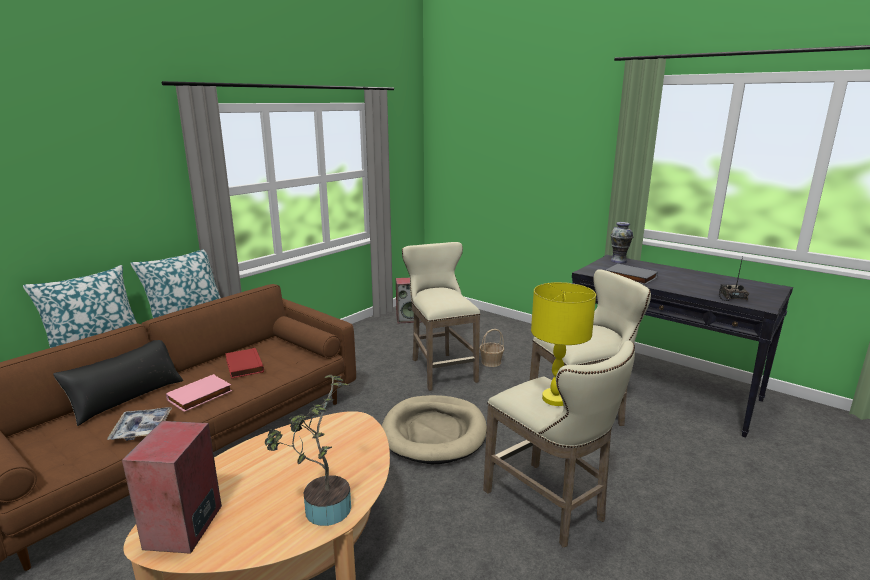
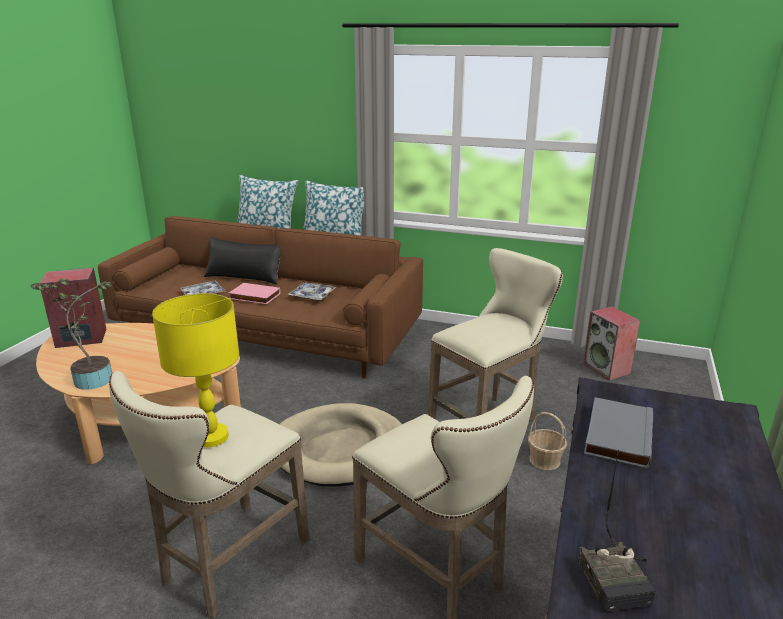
camera: 70 degrees right, 5 degrees up
(243, 366) = (312, 295): red book -> tray
(619, 261) = (721, 421): vase -> none
(731, 296) = (617, 580): radio -> radio turned 90 degrees clockwise

